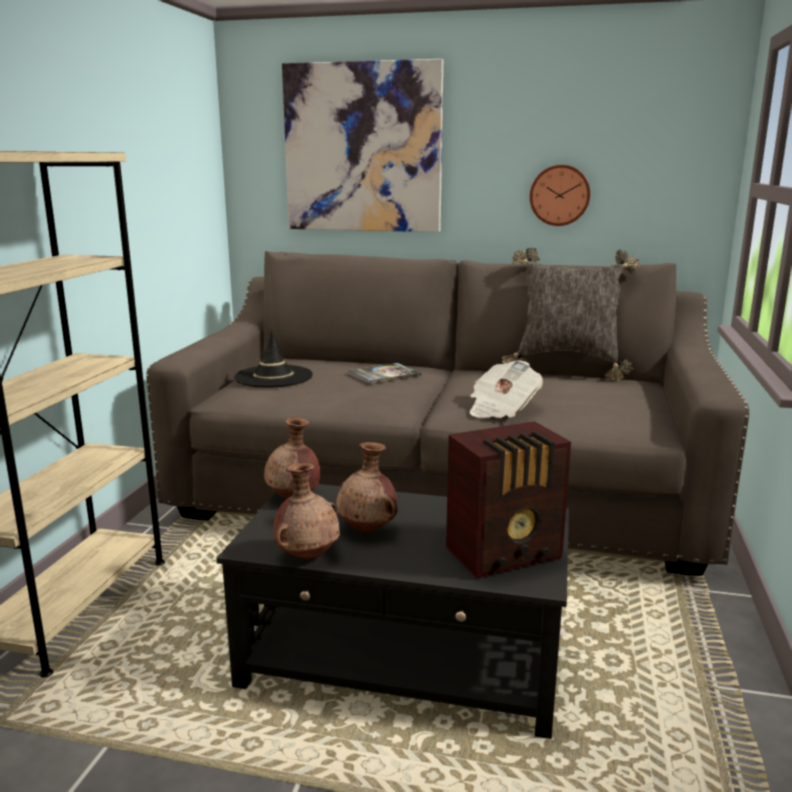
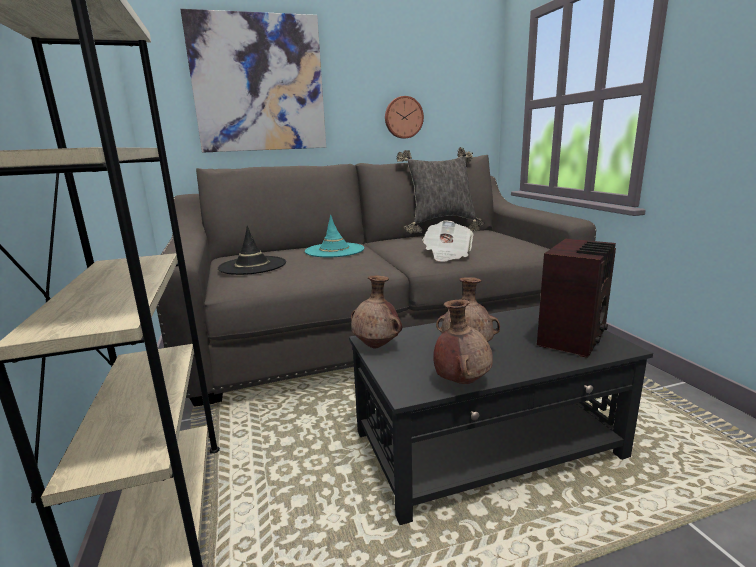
camera: 30 degrees left, 0 degrees up
(384, 374) = (334, 250): book -> turquoise hat

